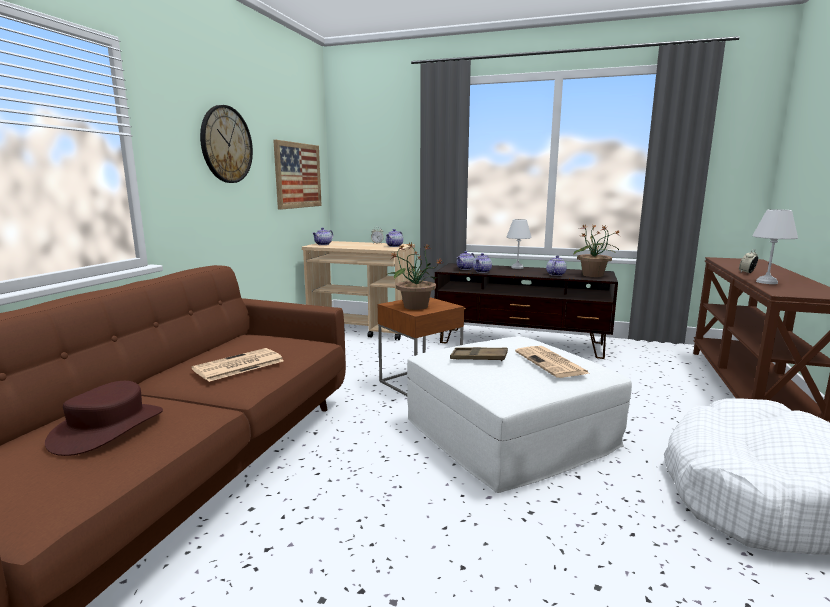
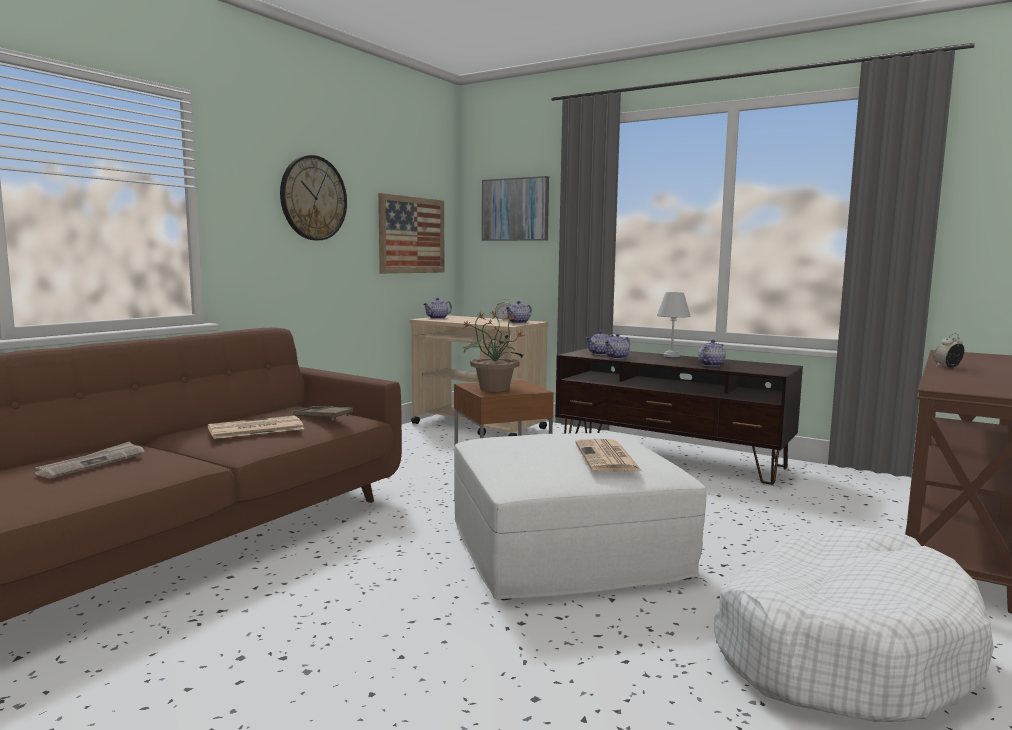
camera: 15 degrees right, 5 degrees down
(108, 428) = (92, 463): brown hat -> newspaper
(378, 153) = (515, 209): none -> picture
(478, 358) = (524, 446): brown tray -> brown tray (323, 416)
(593, 275) = (763, 368): potted plant -> none
(767, 282) = (950, 377): white table lamp -> none

